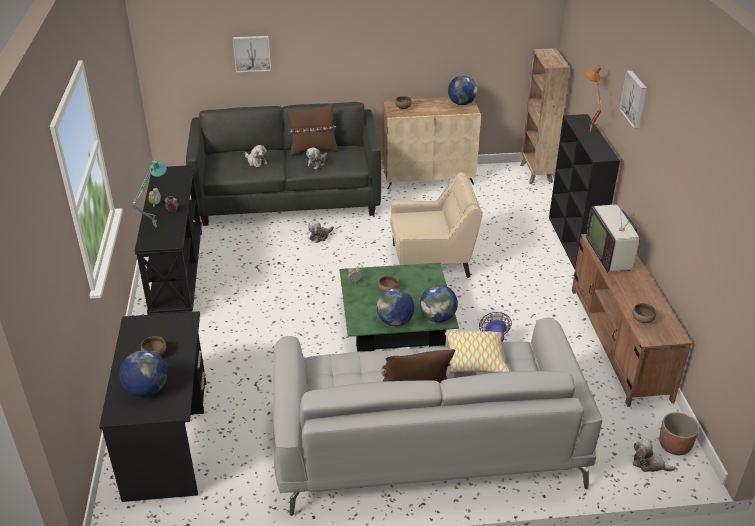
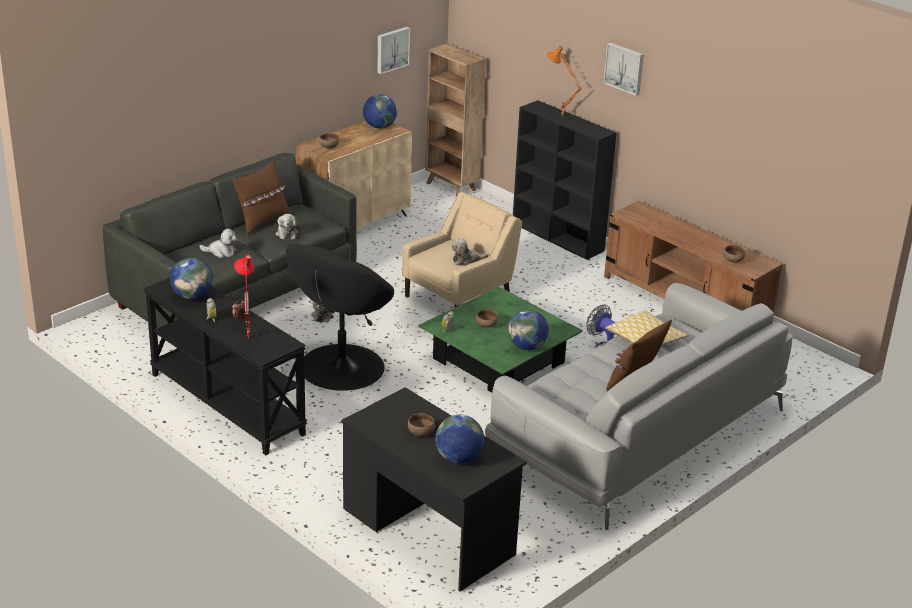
camera: 40 degrees left, 5 degrees down
(154, 227) = (246, 338): turquoise table lamp -> red table lamp
(252, 53) = (163, 124): picture -> picture (392, 49)
(280, 280) = (340, 367): none -> black armchair
(438, 318) = (557, 330): globe -> globe (193, 296)
(611, 255) = (653, 221): television -> none
(649, 464) = (800, 376): plush toy -> plush toy (467, 260)
(674, 446) = (803, 357): planter -> none

